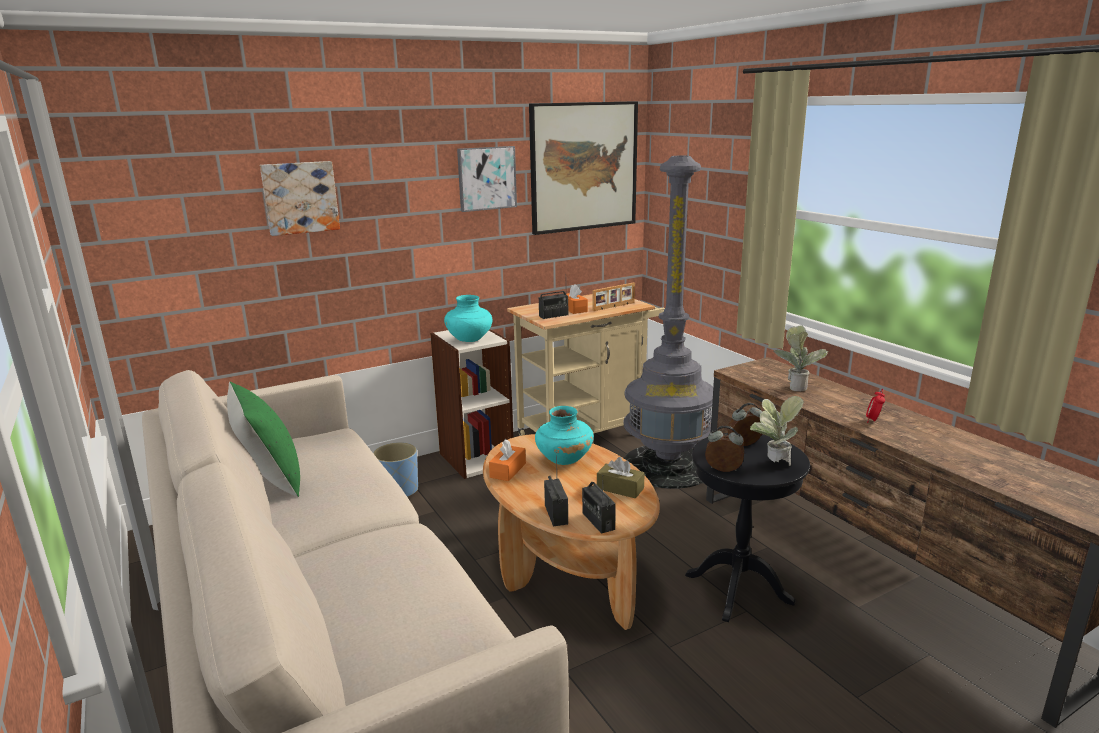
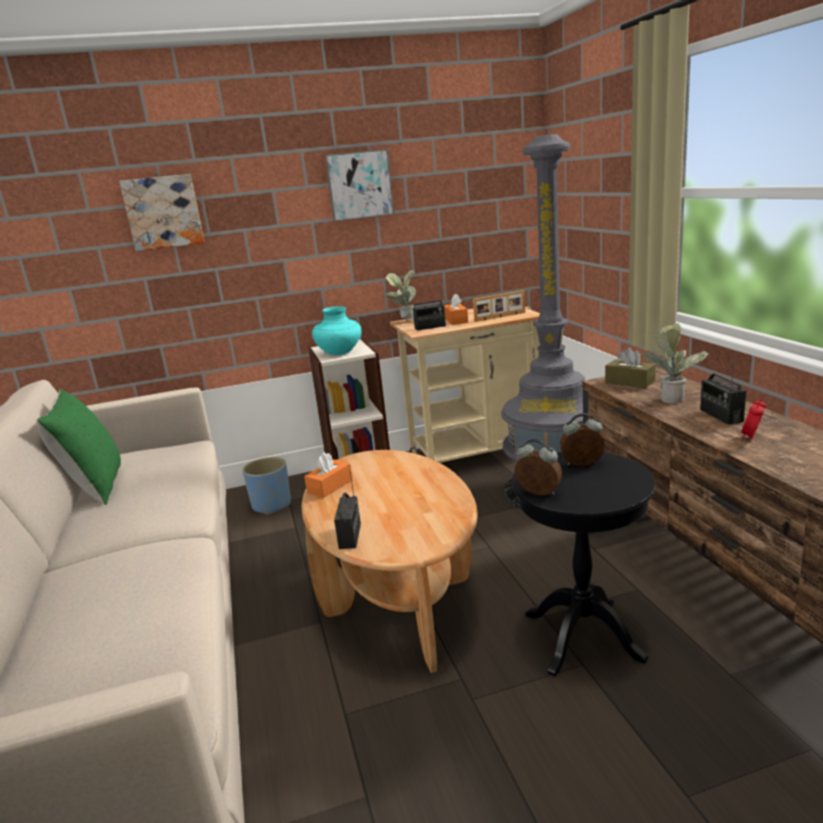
camera: 15 degrees right, 0 degrees up
(564, 459) = (394, 477): turquoise vase -> none
(583, 167) = (471, 168): picture -> none
(598, 521) = (390, 546): radio -> radio (720, 415)
(620, 488) = (436, 511): brown tissue box -> brown tissue box (629, 382)
(773, 464) = (605, 489): potted plant -> potted plant (405, 321)

